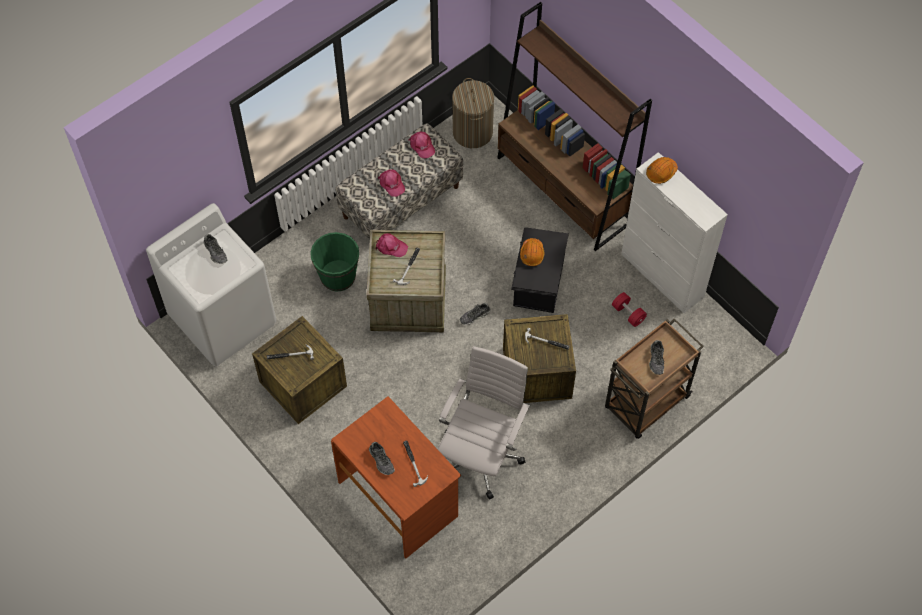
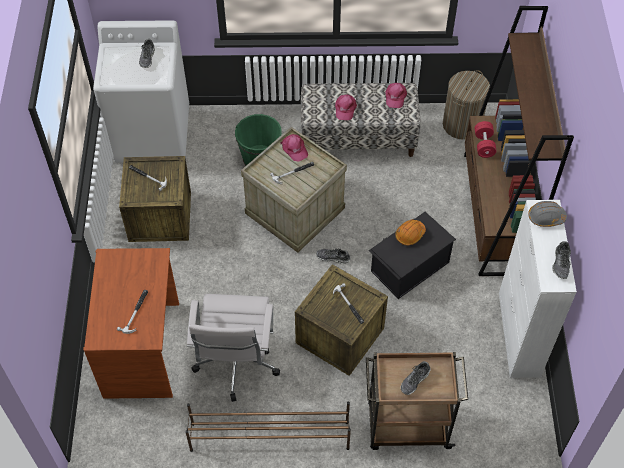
camera: 40 degrees right, 5 degrees down
(381, 460) = (115, 292): shoe -> shoe (561, 264)
(482, 454) = (236, 365): white office chair -> white office chair turned 120 degrees clockwise
(556, 487) = (269, 435): none -> brown shoe rack
(628, 313) = (460, 343): red dumbbell -> red dumbbell (484, 145)
(661, 172) = (546, 217): orange hard hat -> grey hard hat

